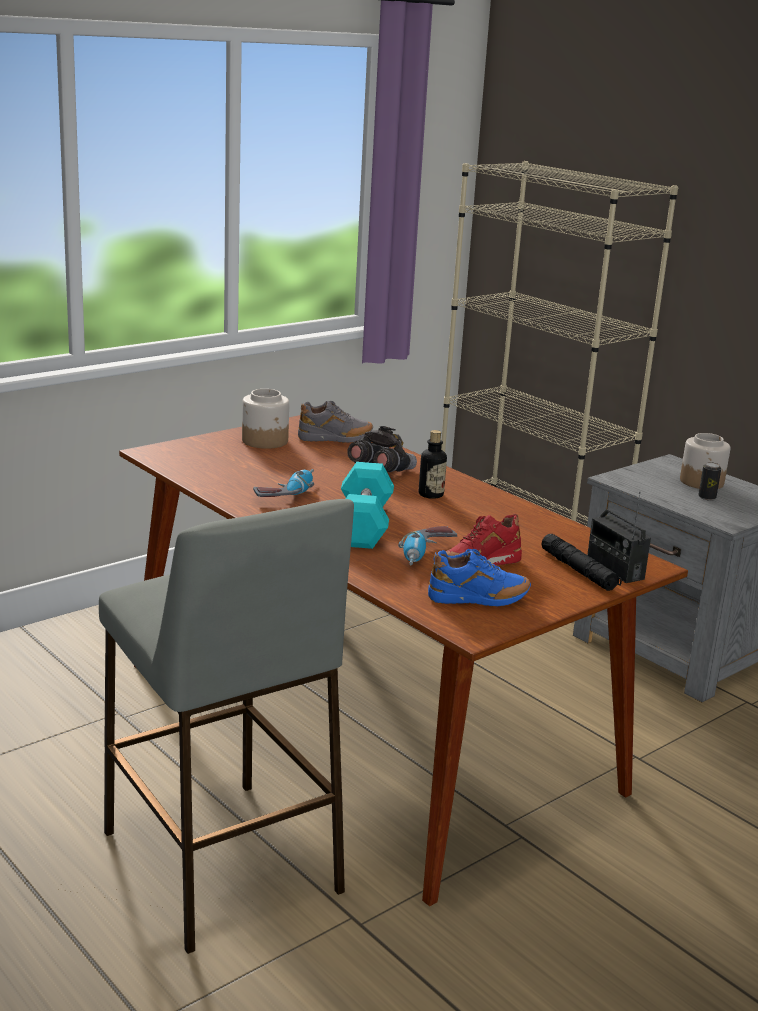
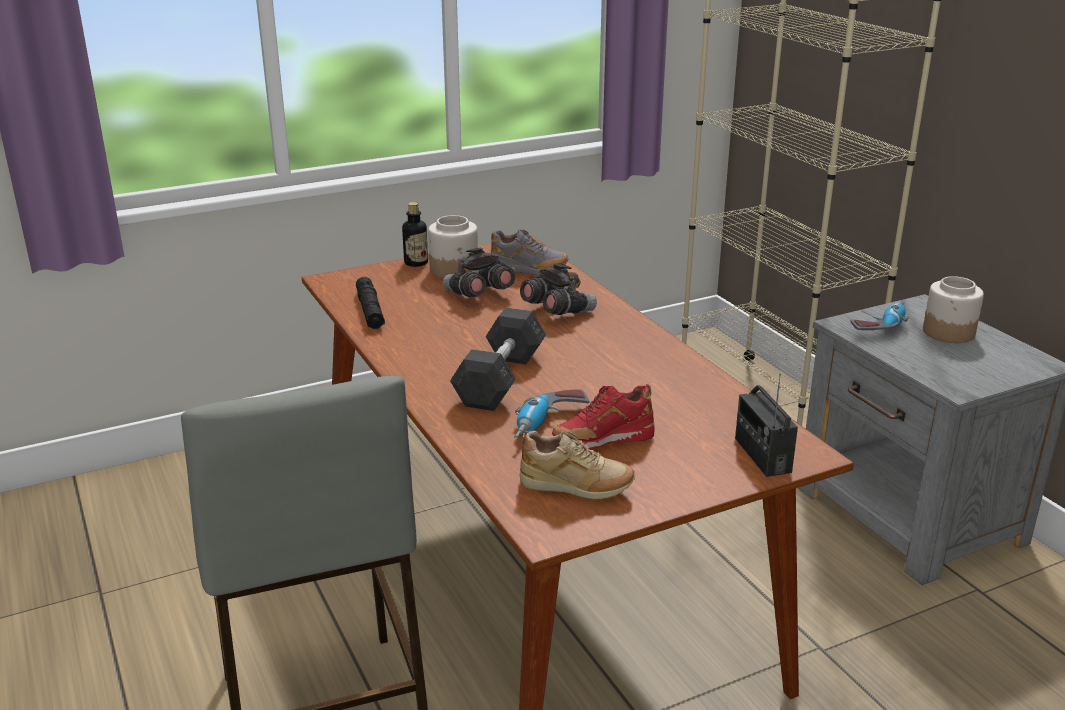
camera: 15 degrees right, 5 degrees up
(287, 493) = (441, 335): power drill -> power drill (880, 326)
(300, 460) = (478, 295): none -> grey binoculars
(363, 525) = (500, 379): turquoise dumbbell -> grey dumbbell
(431, 494) = (596, 344): bottle -> bottle (416, 263)
(478, 600) = (576, 489): blue shoe -> beige shoe
(578, 571) = (716, 456): black flashlight -> black flashlight (370, 311)
(707, 497) = (946, 353): can -> none

